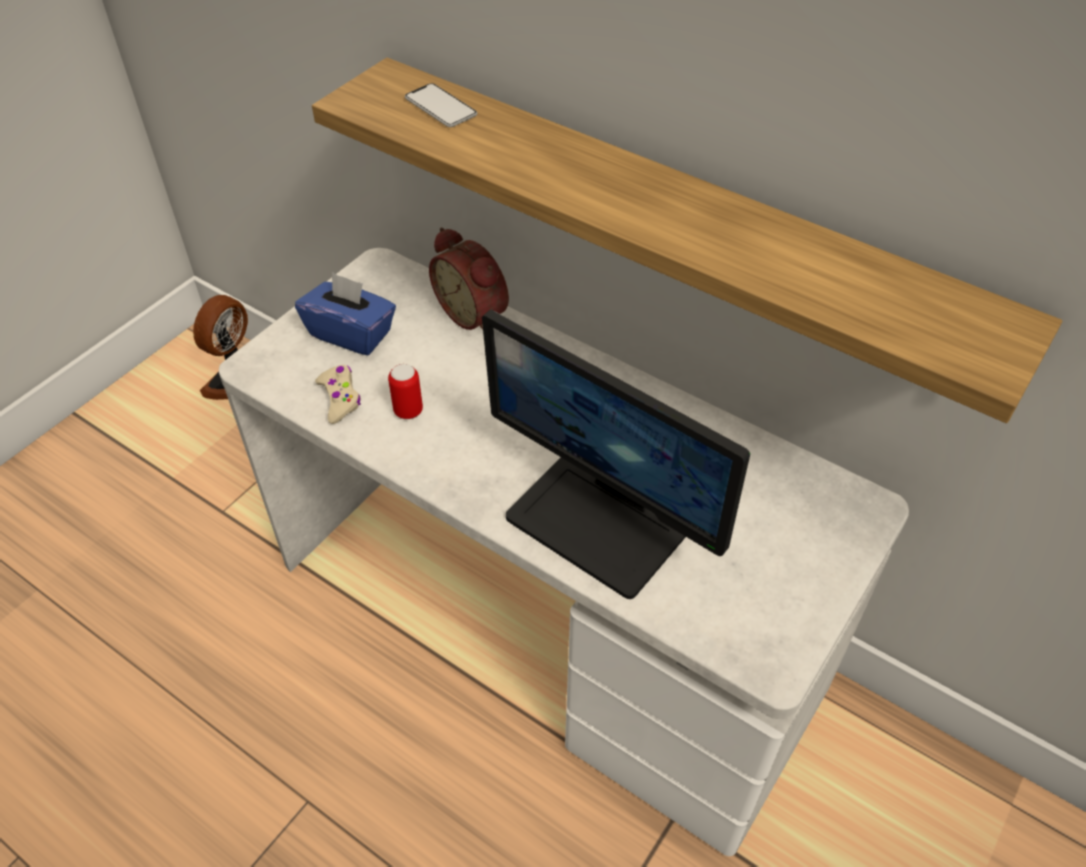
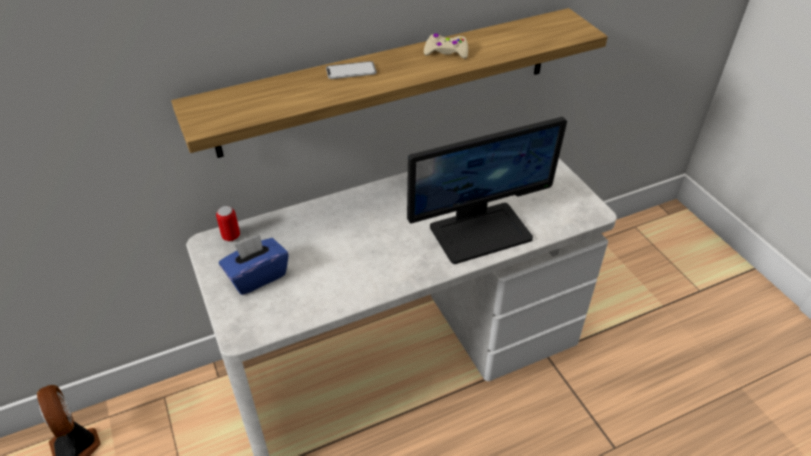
camera: 60 degrees left, 5 degrees down
(340, 398) = (308, 300): beige game controller -> beige game controller (446, 52)
(408, 411) = (345, 274): can -> can (231, 236)
(440, 107) = (251, 97): phone -> phone (351, 71)
(474, 313) = (292, 217): alarm clock -> none

